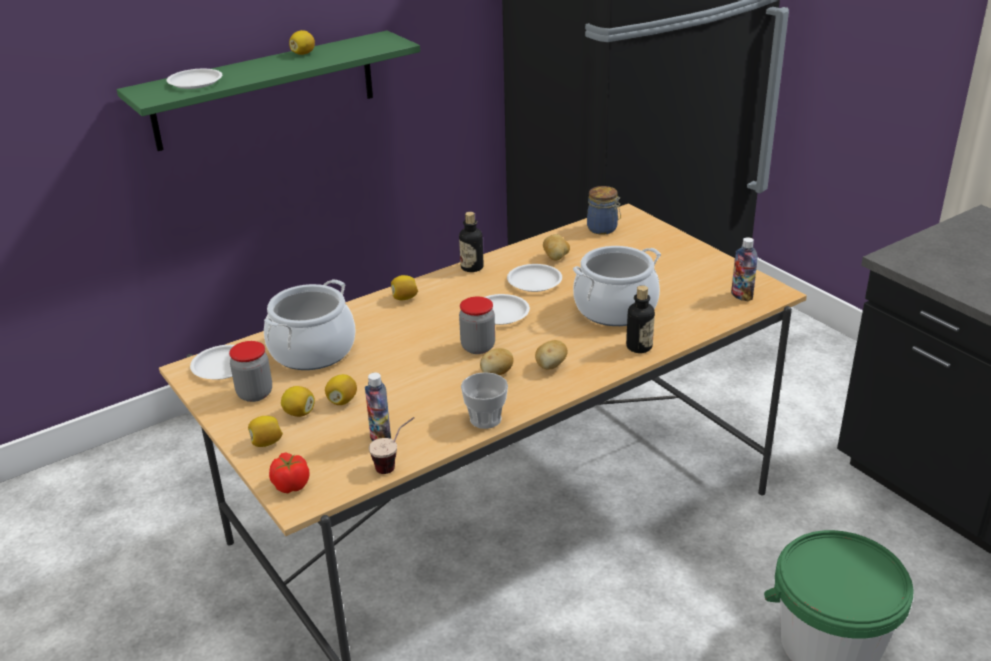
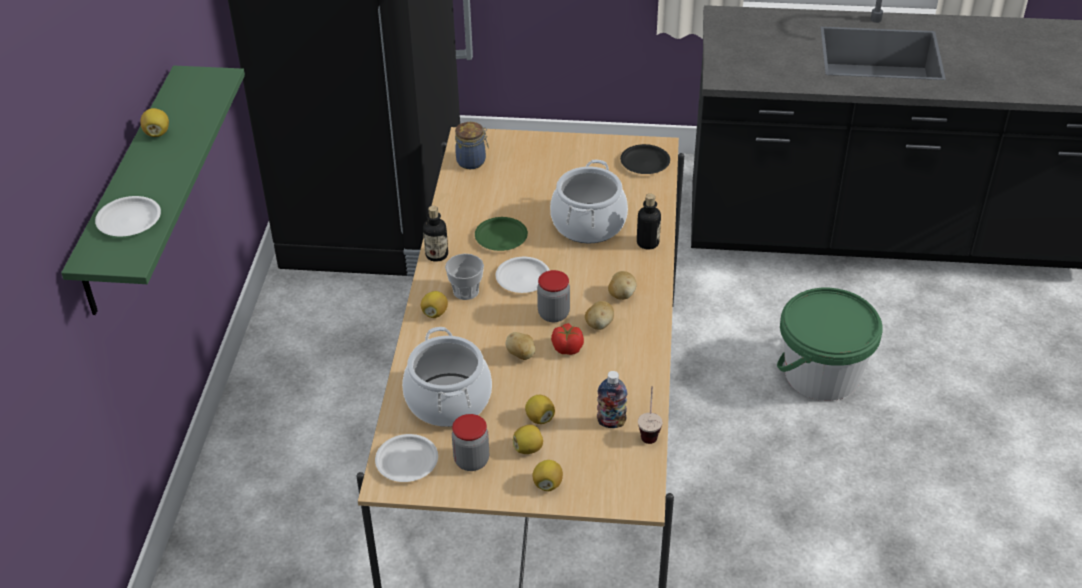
camera: 50 degrees left, 10 degrees up
(291, 484) = (615, 494): tomato -> tomato (567, 348)
(485, 419) = (647, 360): cup -> cup (466, 291)
(535, 281) = (501, 237): white plate -> green plate
(556, 258) = (481, 207): potato -> potato (521, 355)
(741, 296) = (645, 162): bottle -> black plate

